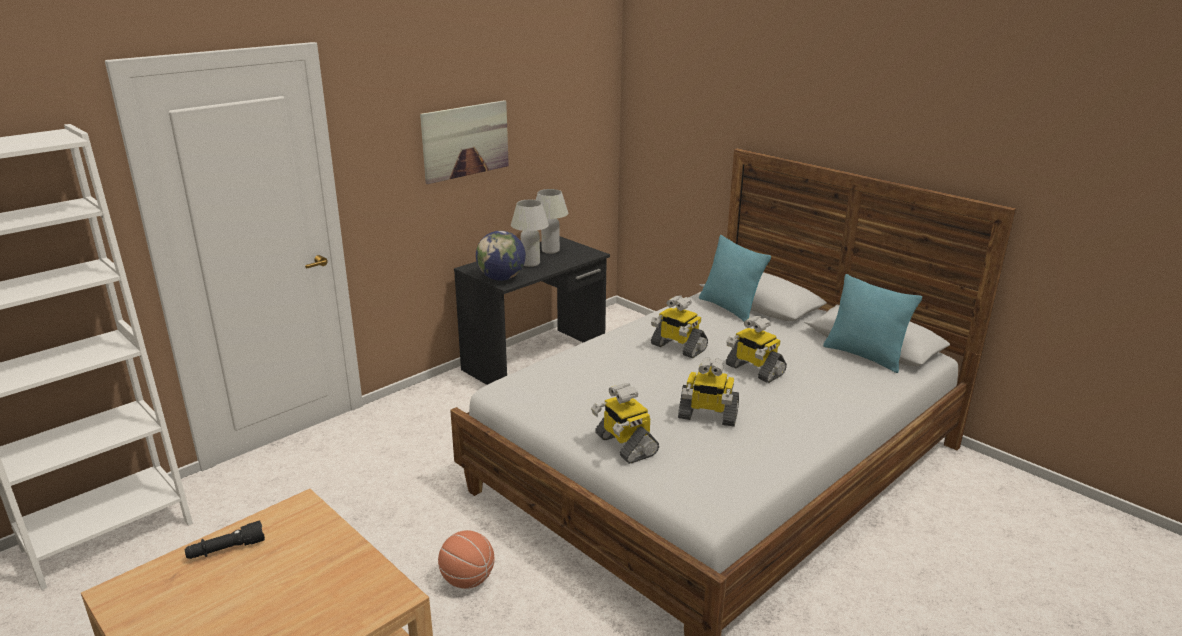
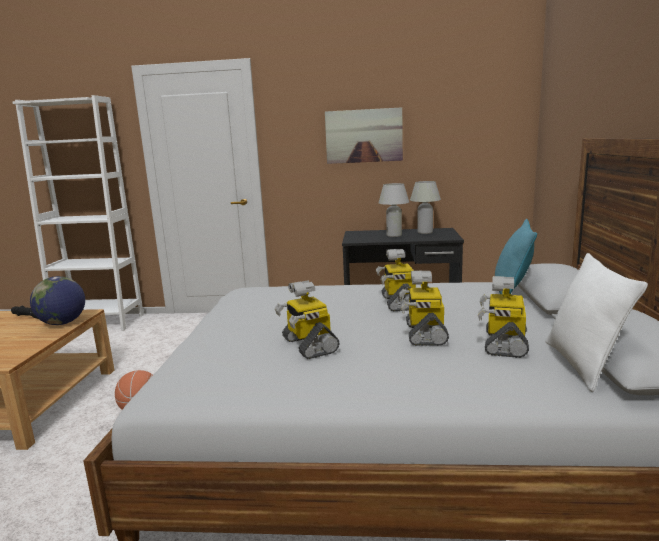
camera: 50 degrees right, 10 degrees down
(501, 278) = (357, 238): globe -> globe (62, 323)
(624, 445) = (214, 337): toy robot -> toy robot (504, 343)
(864, 356) = (582, 364): turquoise pillow -> white pillow

